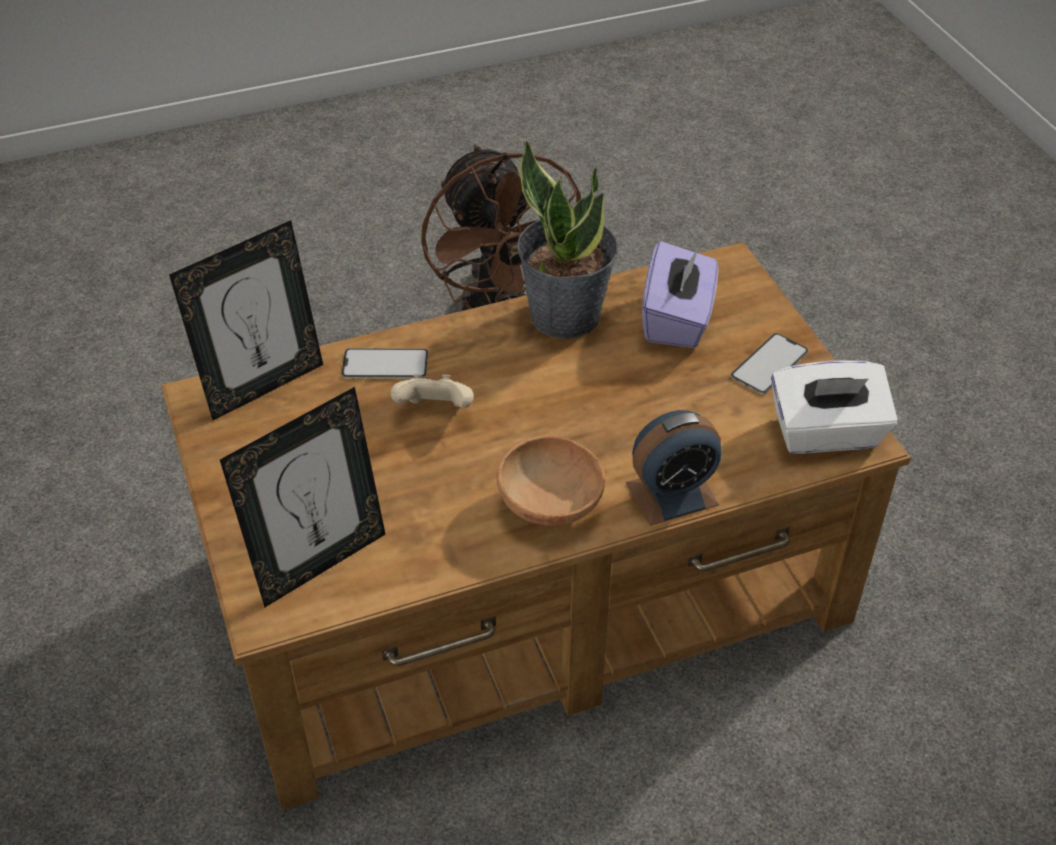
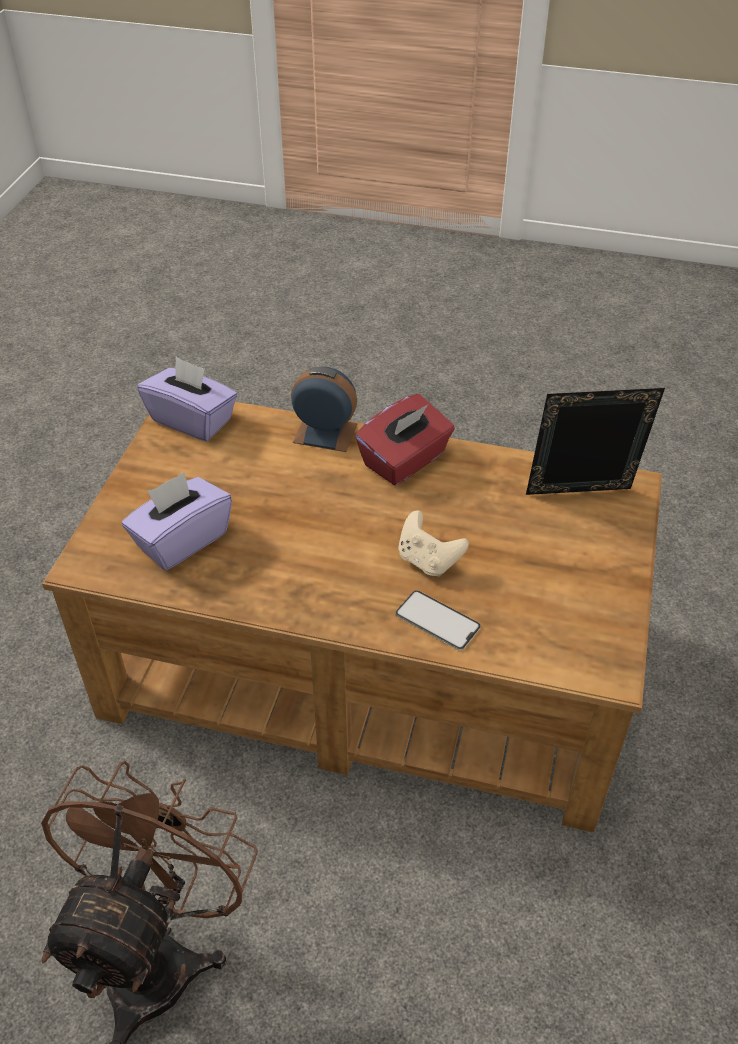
camera: 145 degrees left, 0 degrees up
(263, 386) = (551, 653): picture frame -> none
(552, 506) = (405, 460): brown bowl -> red tissue box
(565, 314) = (257, 589): potted plant -> none
(769, 364) = (165, 476): phone -> none
(826, 433) = (192, 420): white tissue box -> purple tissue box

